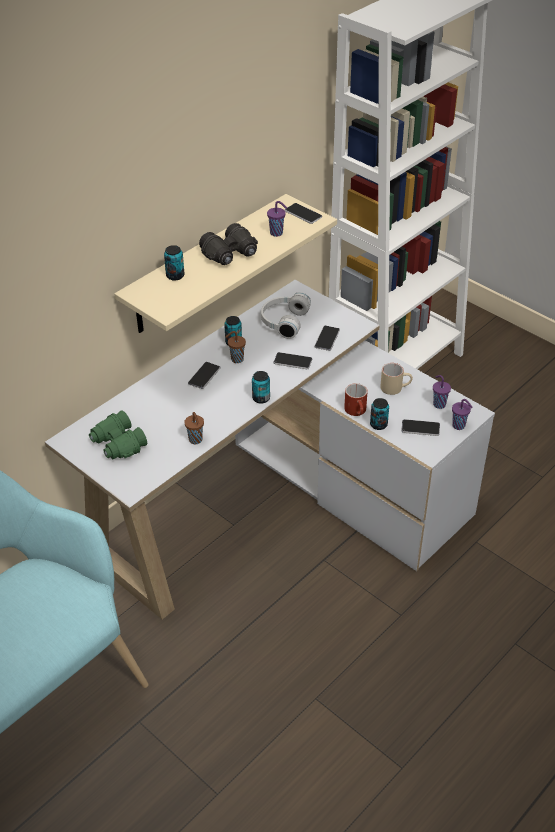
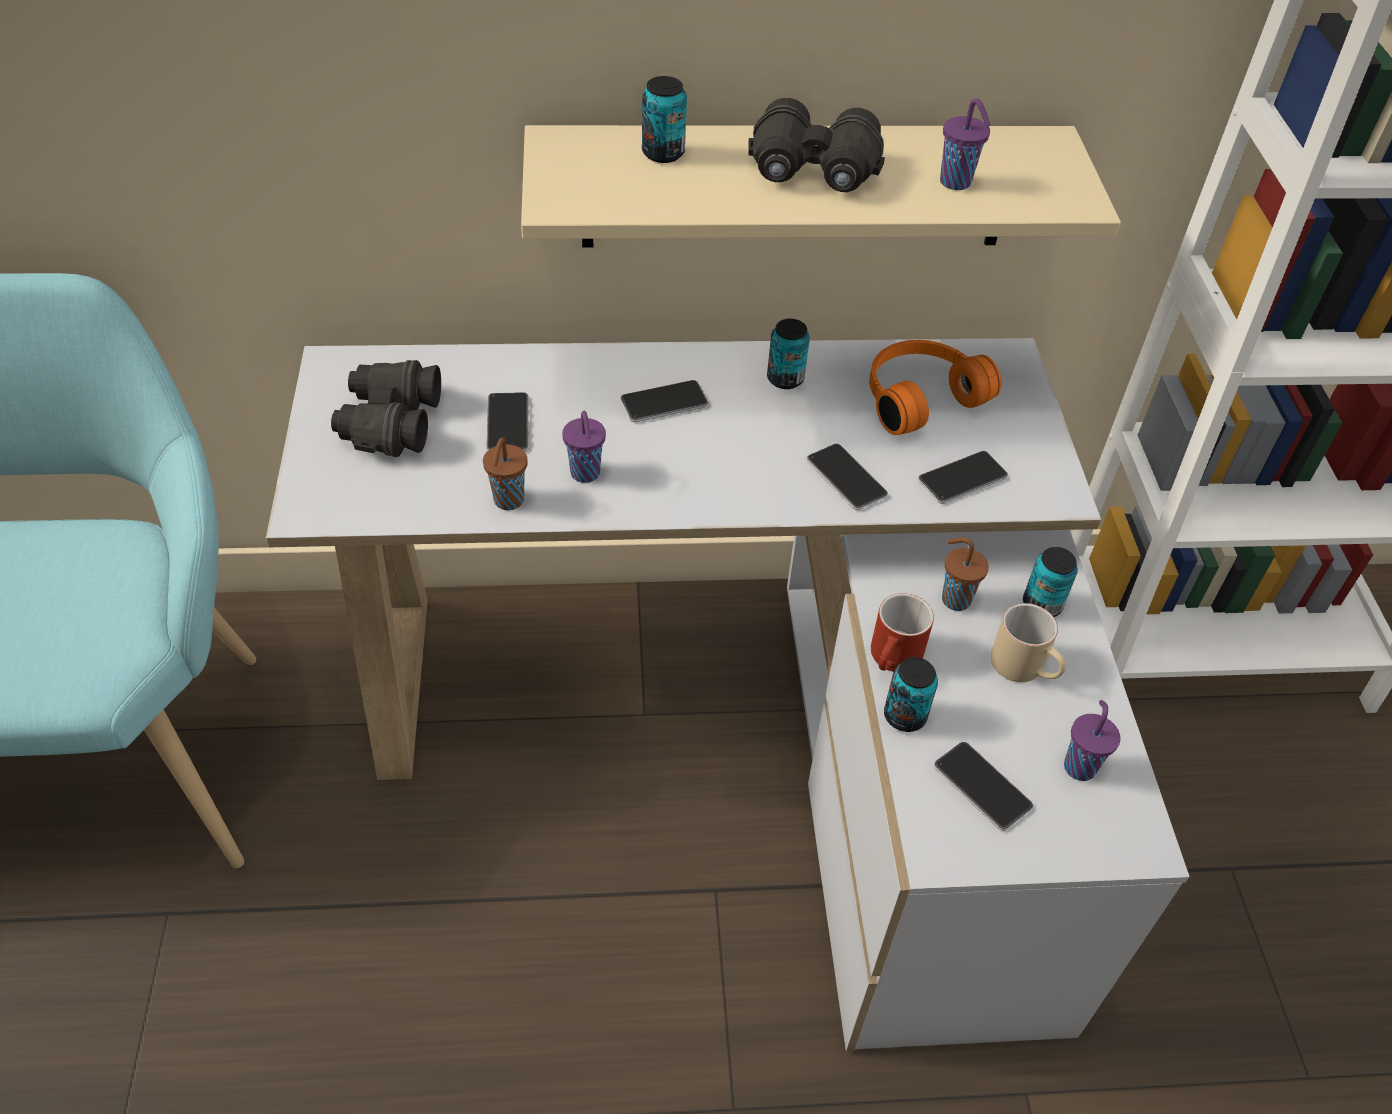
camera: 40 degrees right, 5 degrees up
(118, 444) = (389, 422): green binoculars -> black binoculars
(236, 359) = (752, 410): brown cup -> brown cup (954, 599)
(261, 398) = (707, 505): can -> can (1042, 605)
(283, 321) = (918, 397): white headphones -> orange headphones
(303, 214) = (1058, 177): phone -> phone (508, 424)
(459, 426) = (1072, 845): purple cup -> purple cup (585, 474)

